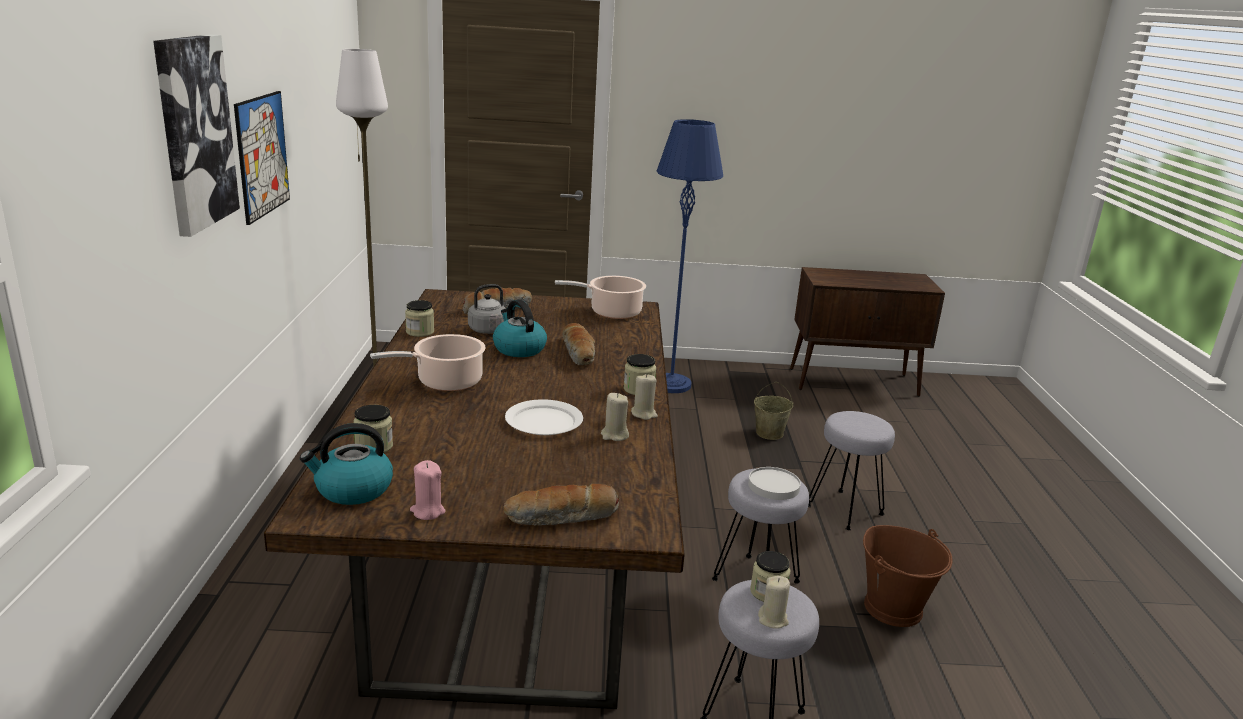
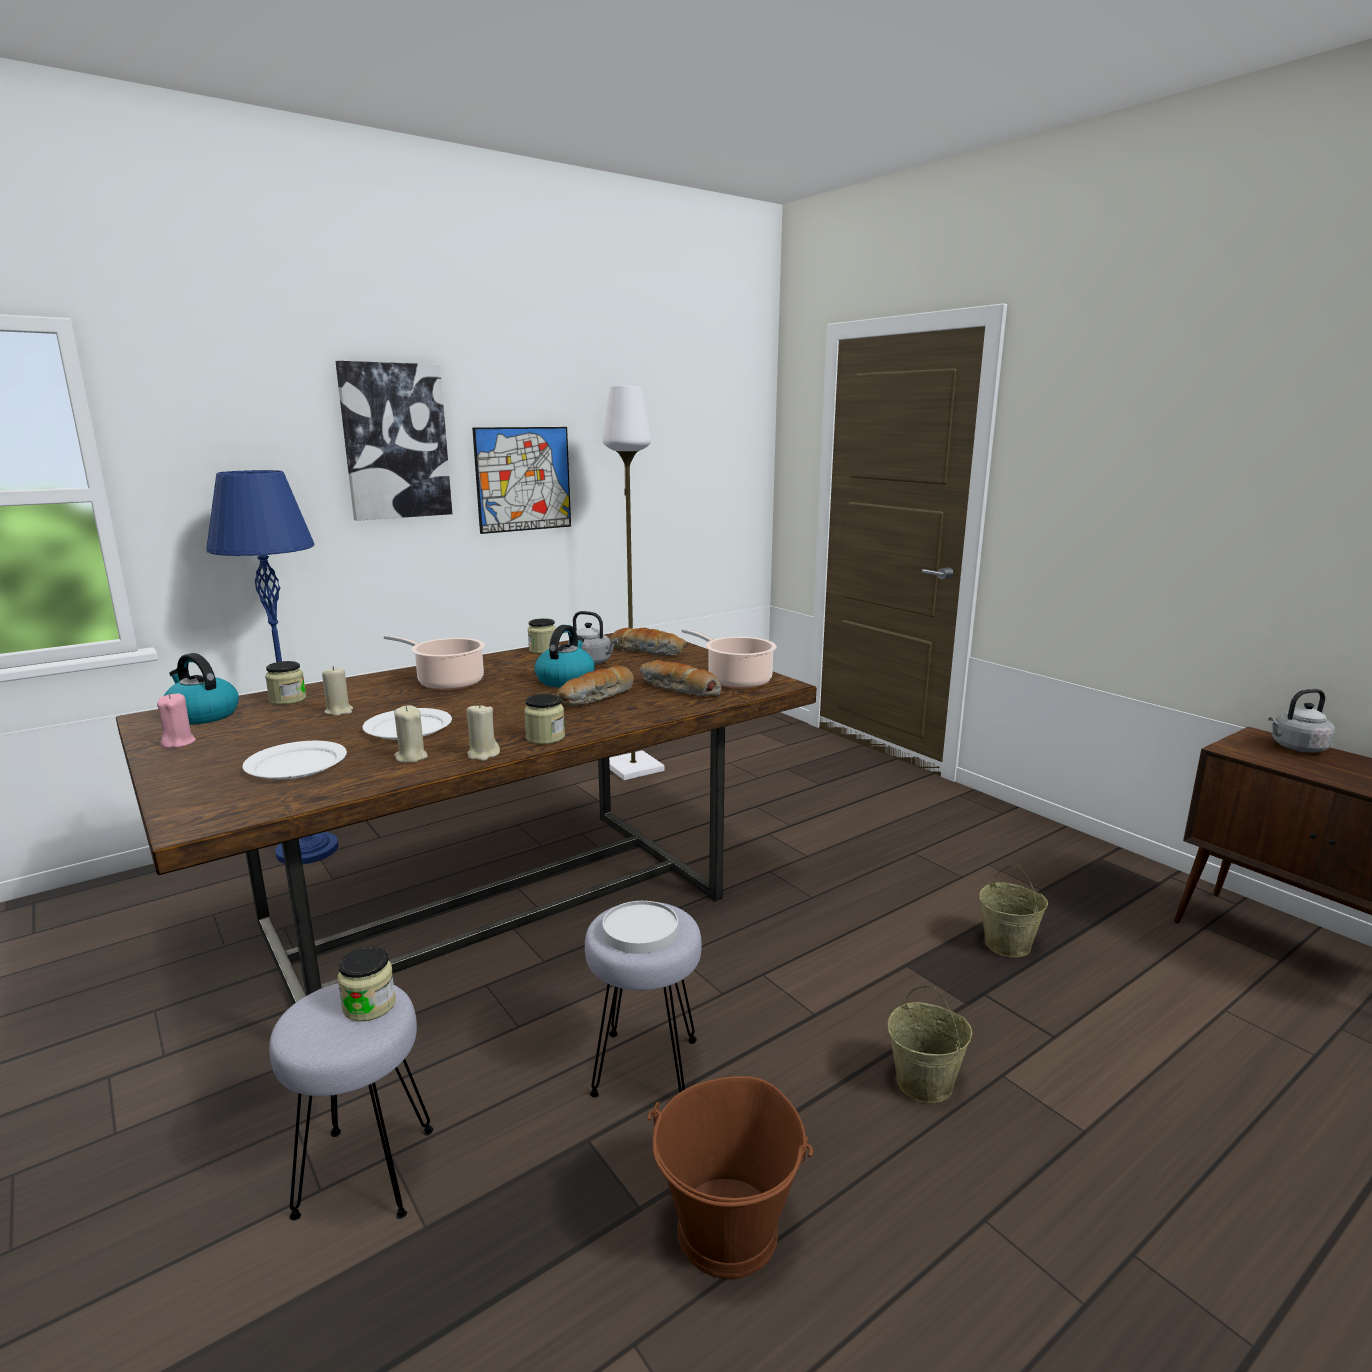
camera: 55 degrees right, 5 degrees down
(562, 518) = (199, 785): bread -> bread (678, 689)
(568, 474) = (296, 764): none -> white plate
(671, 384) = (982, 841): blue floor lamp -> blue floor lamp (307, 850)
(773, 619) = (307, 1028): beige candle -> beige candle (339, 711)
(836, 273) = (1296, 748): none -> grey kettle
(845, 509) = (925, 1083): grey stool -> beige bucket

